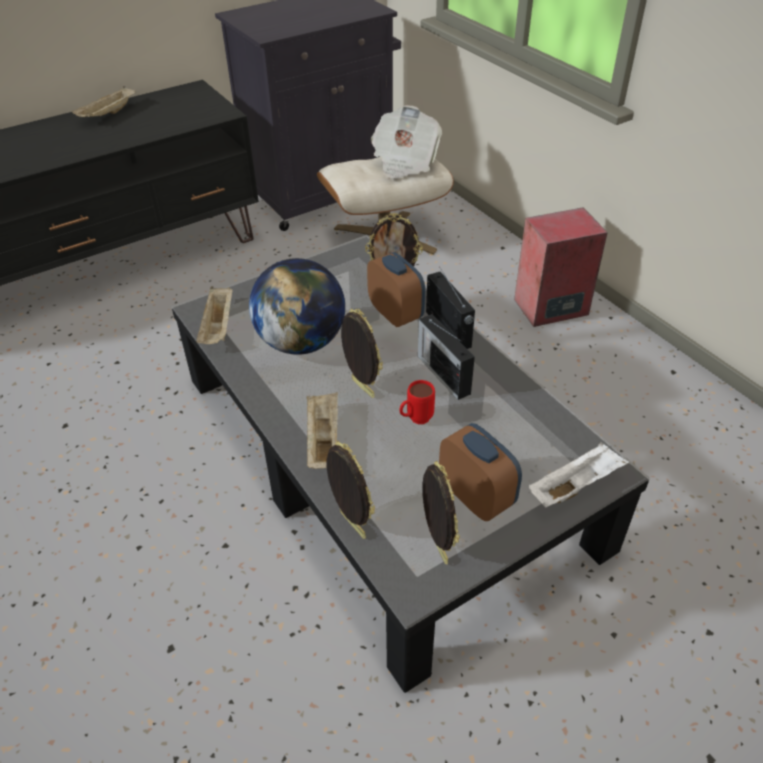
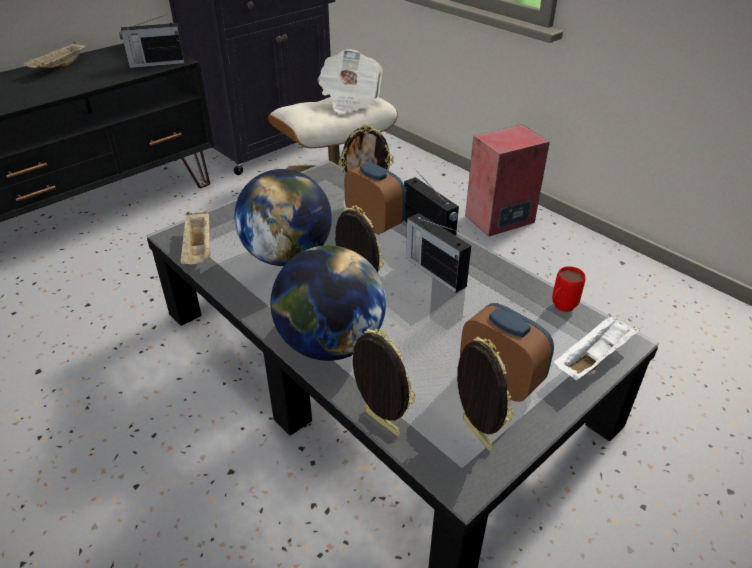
camera: 10 degrees left, 5 degrees down
(202, 115) = (156, 63): none -> radio
(323, 440) = (330, 344): beige tray -> globe
(415, 420) = (419, 315): red mug -> red mug (560, 308)

